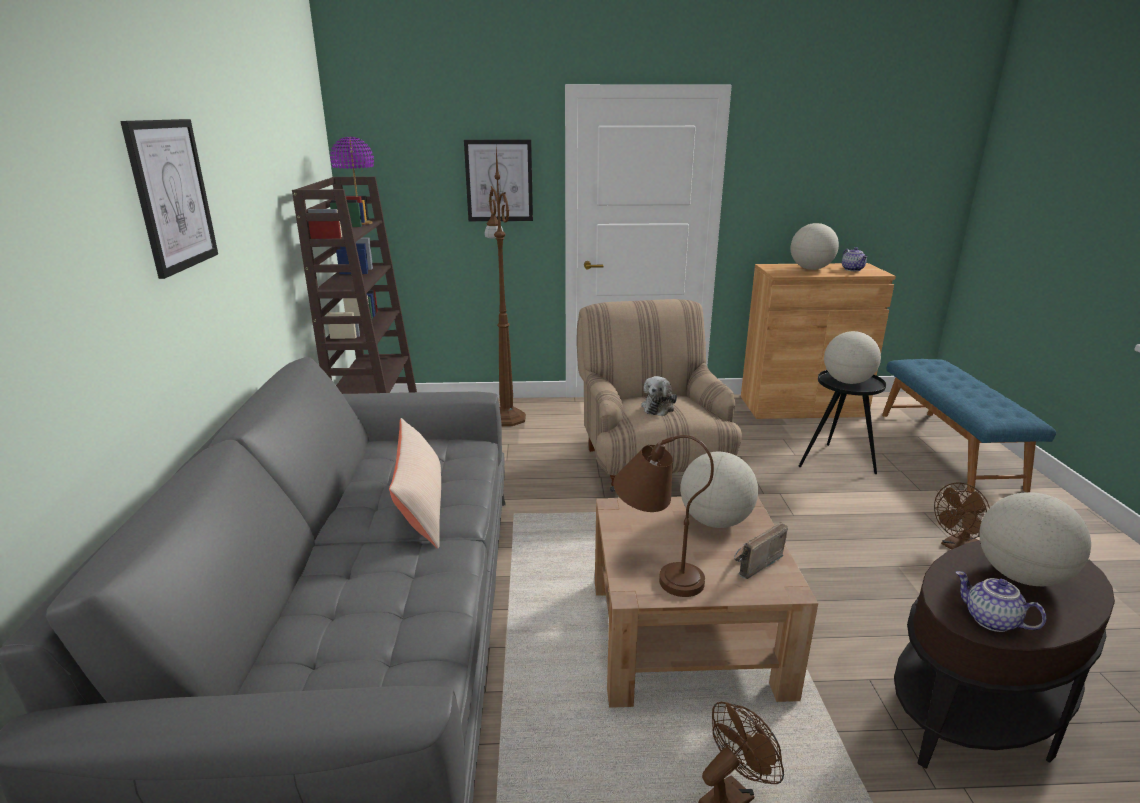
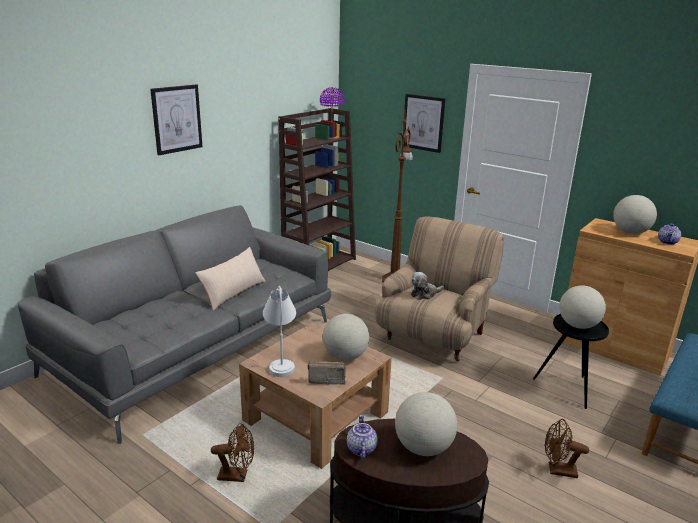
camera: 40 degrees right, 0 degrees up
(656, 569) = (281, 360): brown table lamp -> white table lamp

